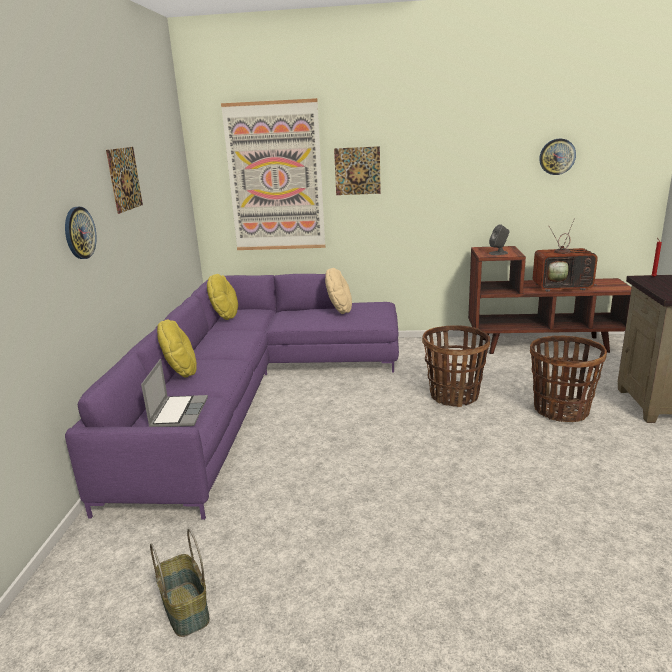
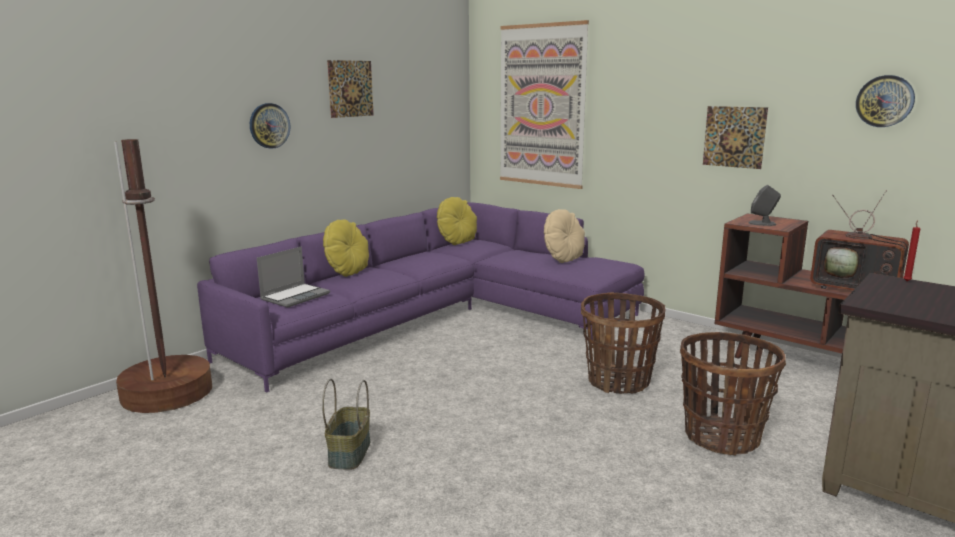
camera: 35 degrees right, 5 degrees down
(94, 569) = (167, 393): none -> brown floor lamp
(184, 609) = (173, 438): basket -> basket (349, 452)
(357, 171) = (622, 104): picture -> picture (734, 137)

